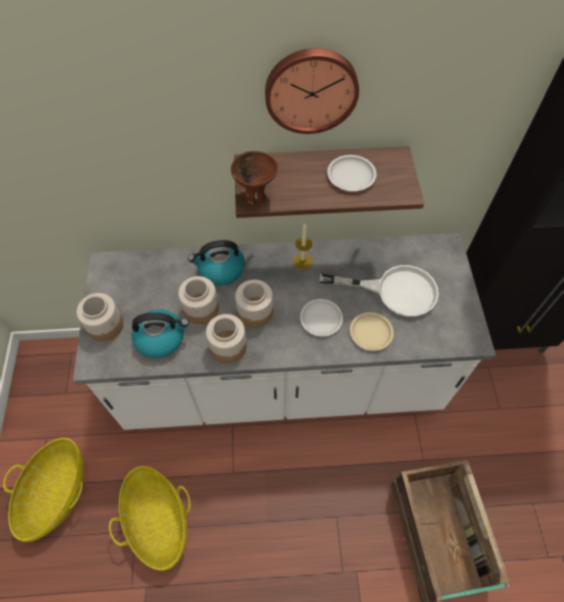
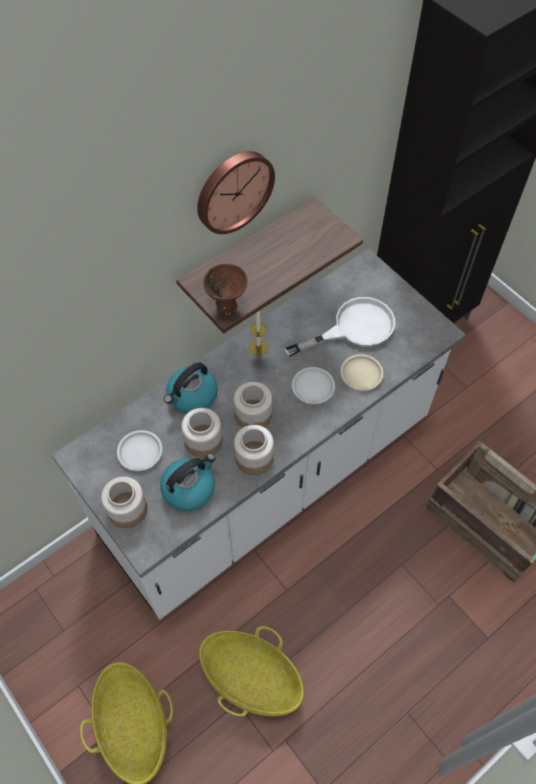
camera: 35 degrees left, 0 degrees up
(351, 176) = (290, 246): white plate -> white plate (140, 452)

